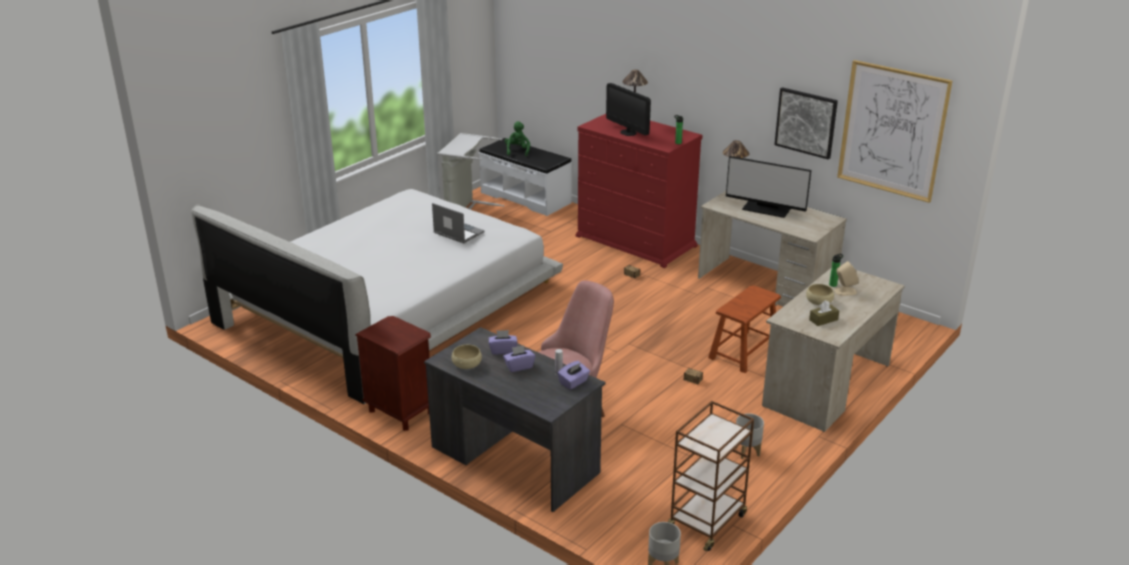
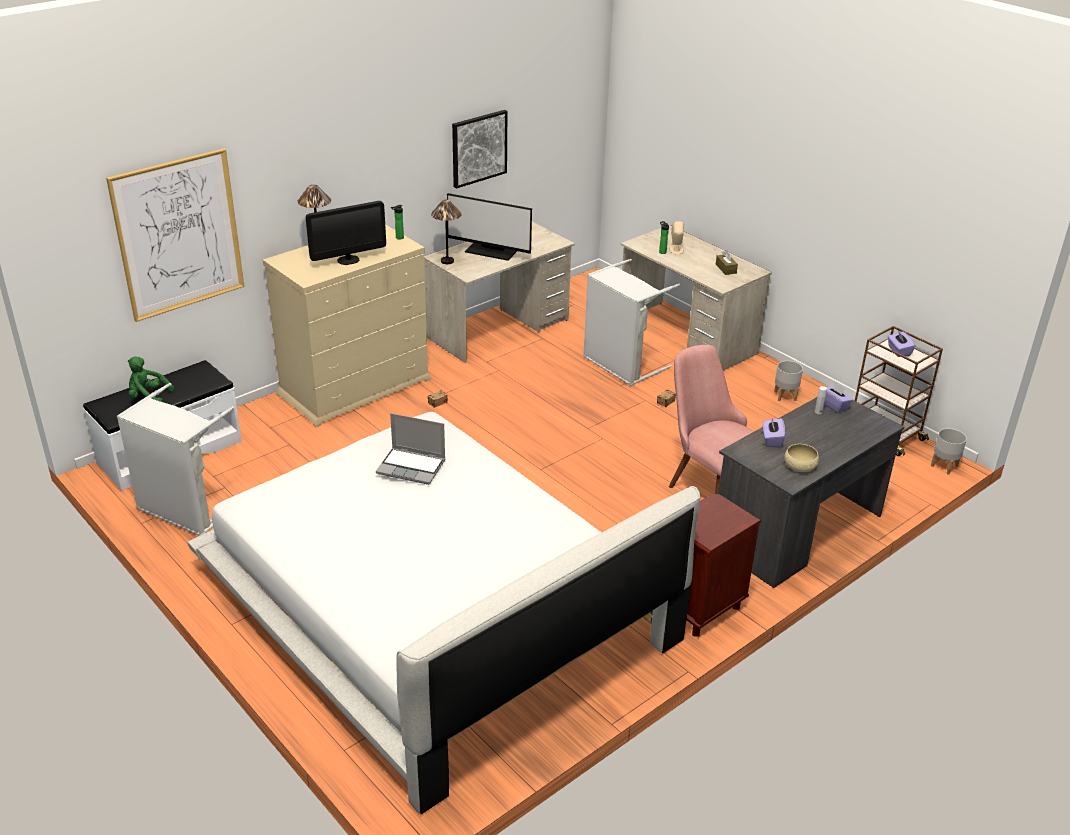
camera: 80 degrees left, 5 degrees up
(457, 233) = (412, 467): laptop -> laptop turned 120 degrees counterclockwise
(519, 366) = (804, 433): purple tissue box -> purple tissue box (898, 351)
(636, 241) = (355, 387): red dresser -> beige dresser
(744, 351) = (620, 365): brown stool -> grey laundry basket
(766, 209) = (491, 251): monitor -> monitor turned 75 degrees clockwise
(819, 301) = (692, 264): beige bowl -> none
(892, 131) = (551, 114): picture -> picture (178, 235)

